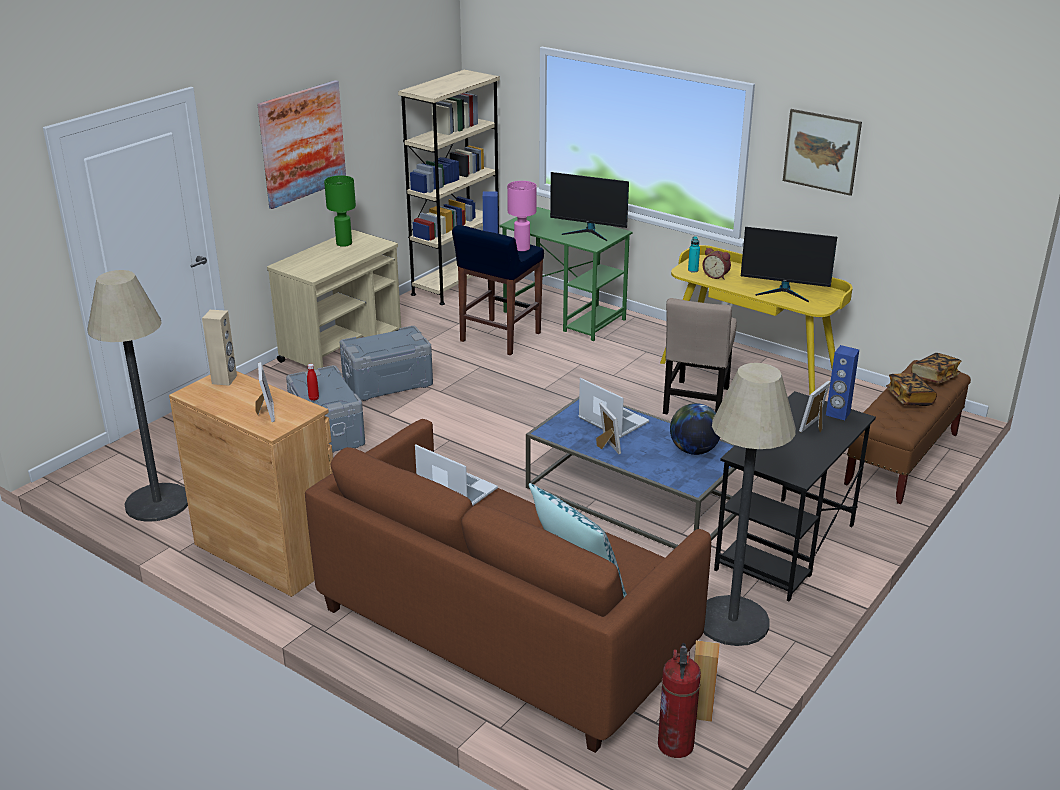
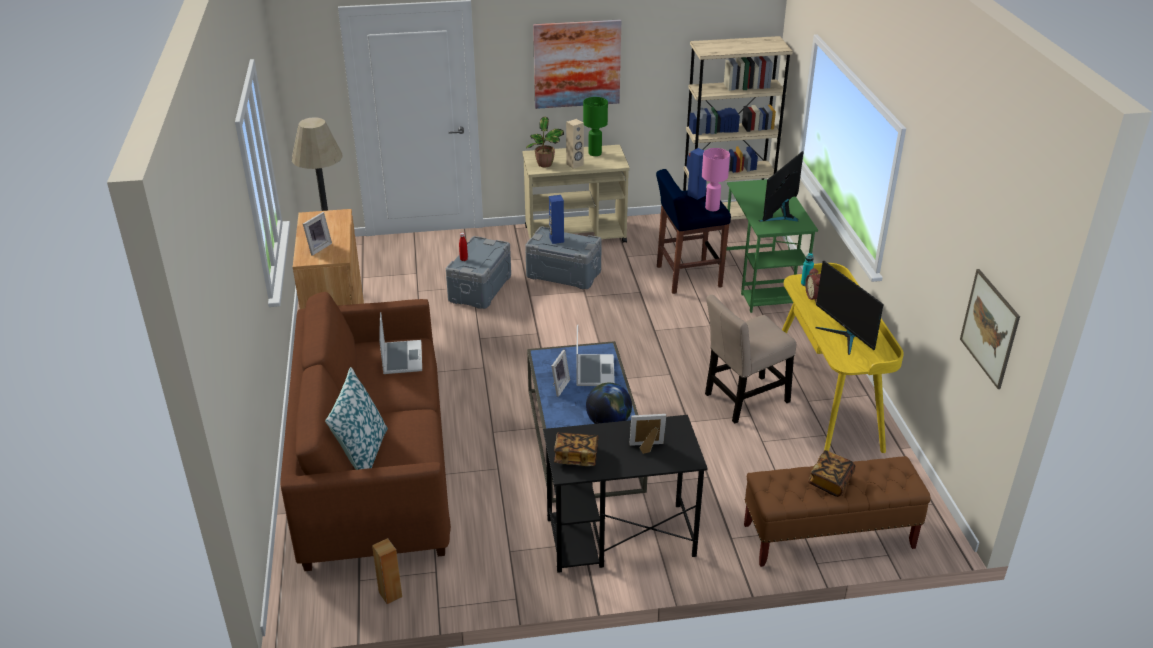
camera: 45 degrees right, 5 degrees up
(224, 380) = (336, 217): beige speaker -> beige speaker (575, 164)
(313, 269) = (545, 164): none -> potted plant
(588, 232) = (781, 216): monitor -> monitor turned 60 degrees clockwise
(675, 745) = (347, 600): fire extinguisher -> none
(732, 621) = (501, 558): floor lamp -> none
(821, 151) = (927, 217): picture -> picture (989, 328)
(837, 414) = (683, 449): blue speaker -> blue speaker (556, 240)
(934, 377) = (888, 478): book -> book (576, 457)

